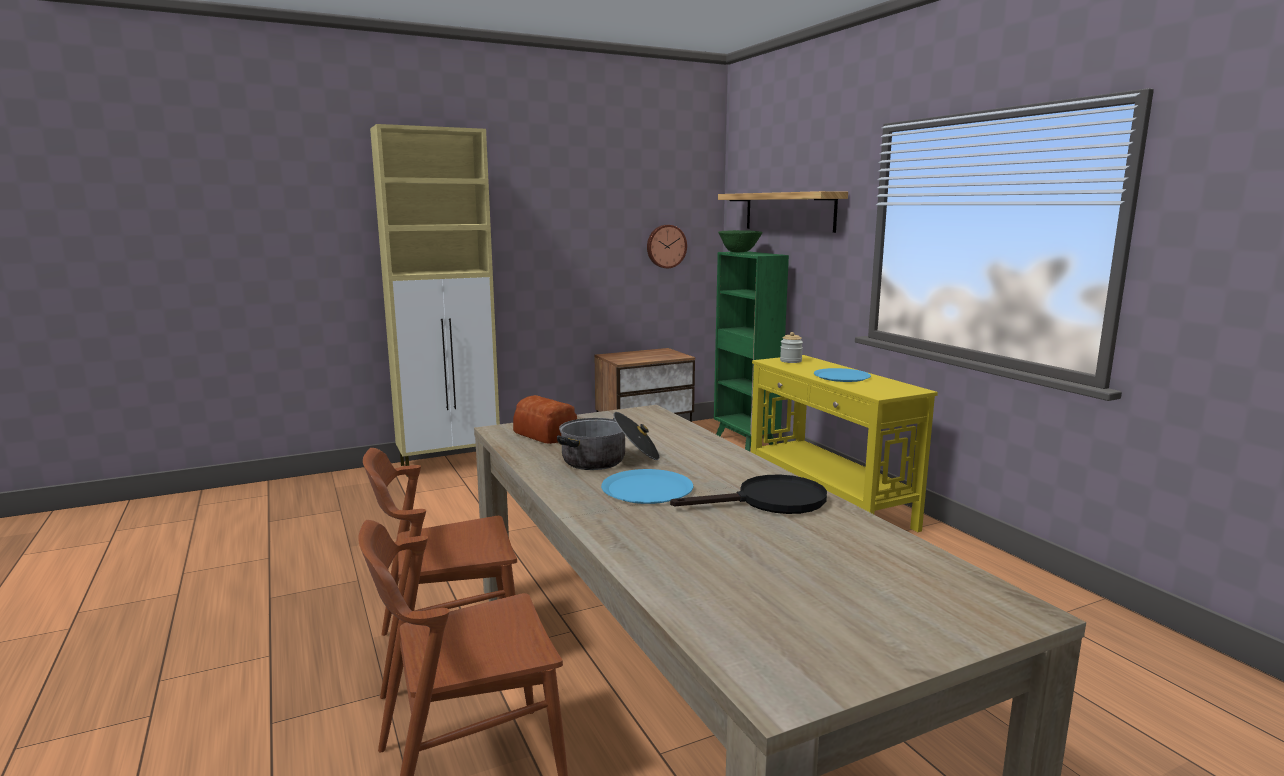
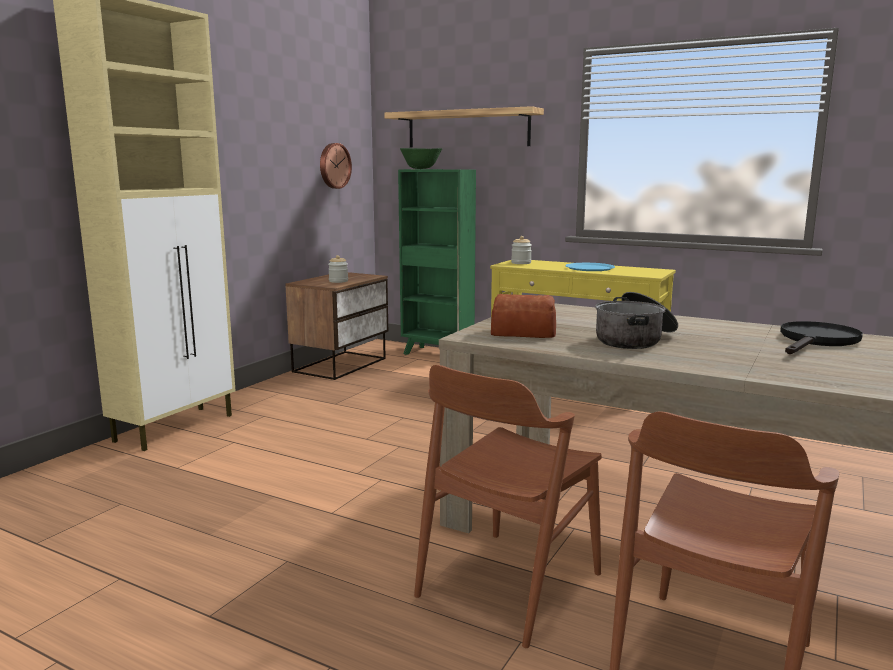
camera: 35 degrees left, 0 degrees up
(638, 358) = (338, 281): none -> jar
(647, 489) = (726, 350): blue plate -> none

